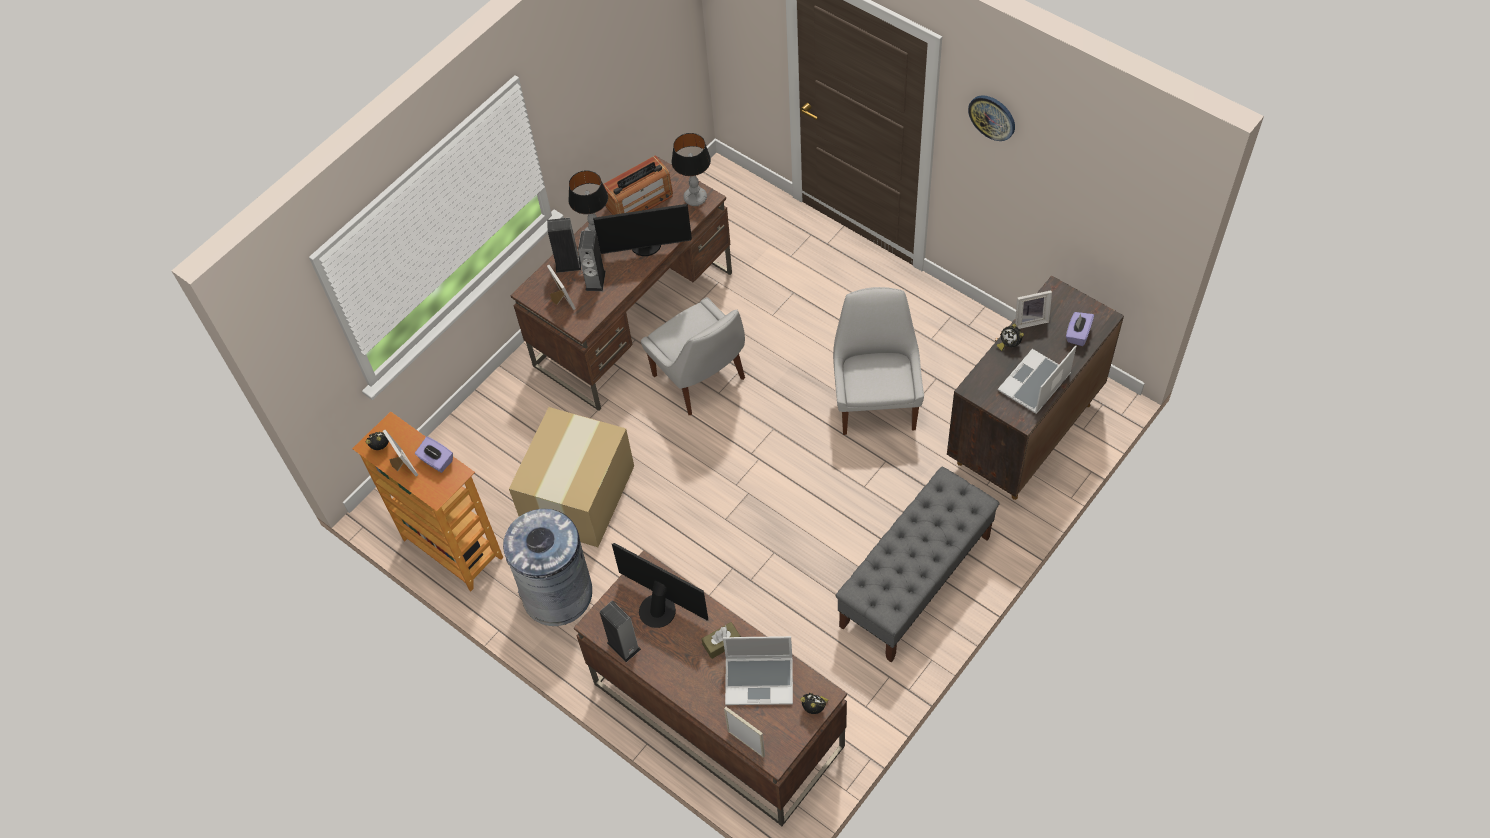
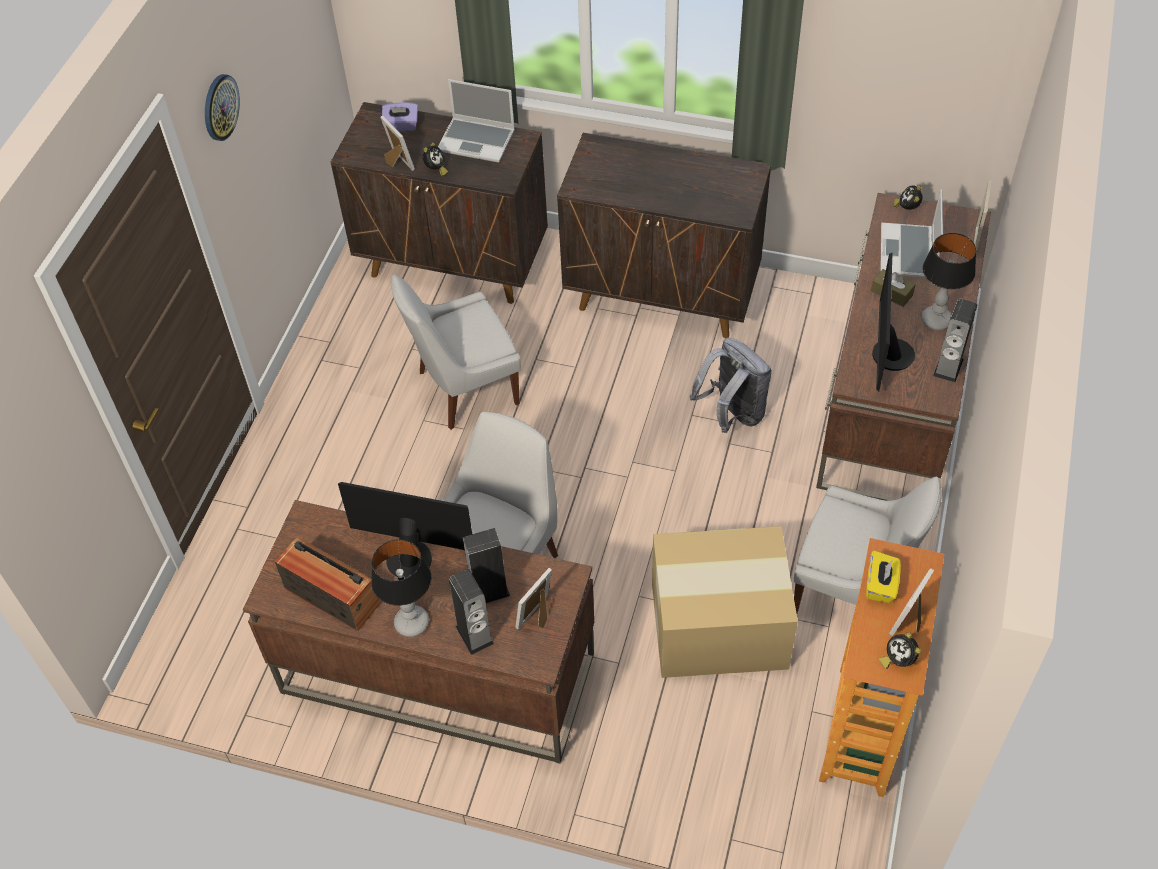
camera: 115 degrees left, 5 degrees down
(436, 461) = (881, 586): purple tissue box -> yellow tissue box
(558, 594) = (851, 591): grey trash can -> white chair
(646, 246) = (410, 555): monitor -> monitor turned 45 degrees counterclockwise
(695, 198) = (309, 532): table lamp -> table lamp (936, 320)
(760, 582) = (732, 414): none -> grey backpack
(760, 680) = (908, 253): laptop -> laptop turned 150 degrees counterclockwise
(915, 582) = (663, 296): grey bench -> brown cabinet

